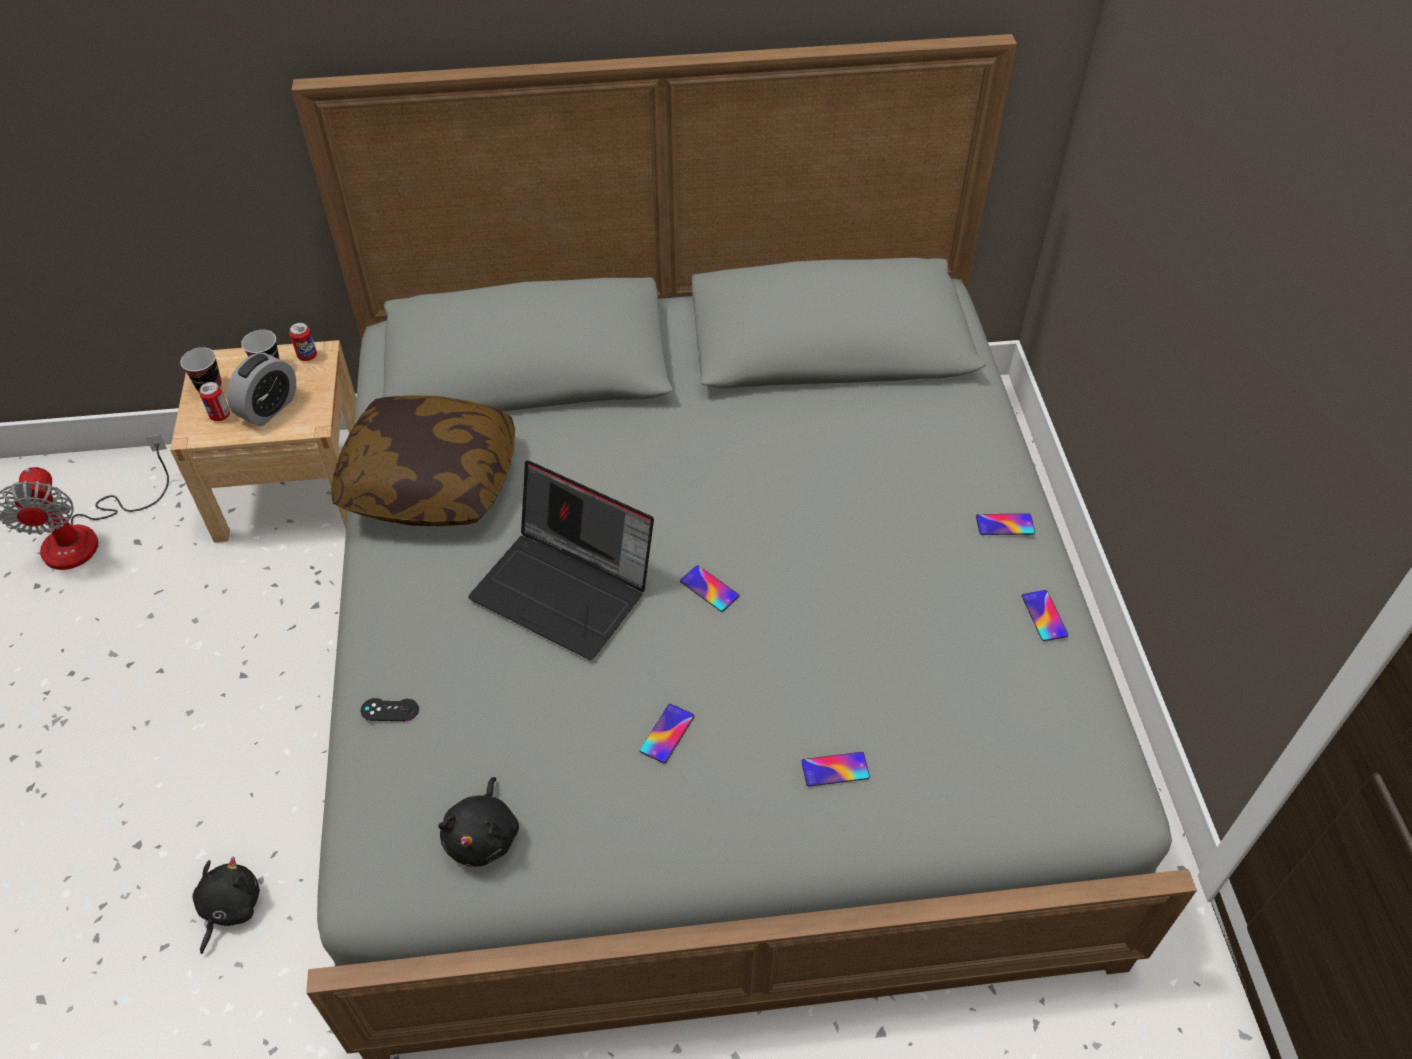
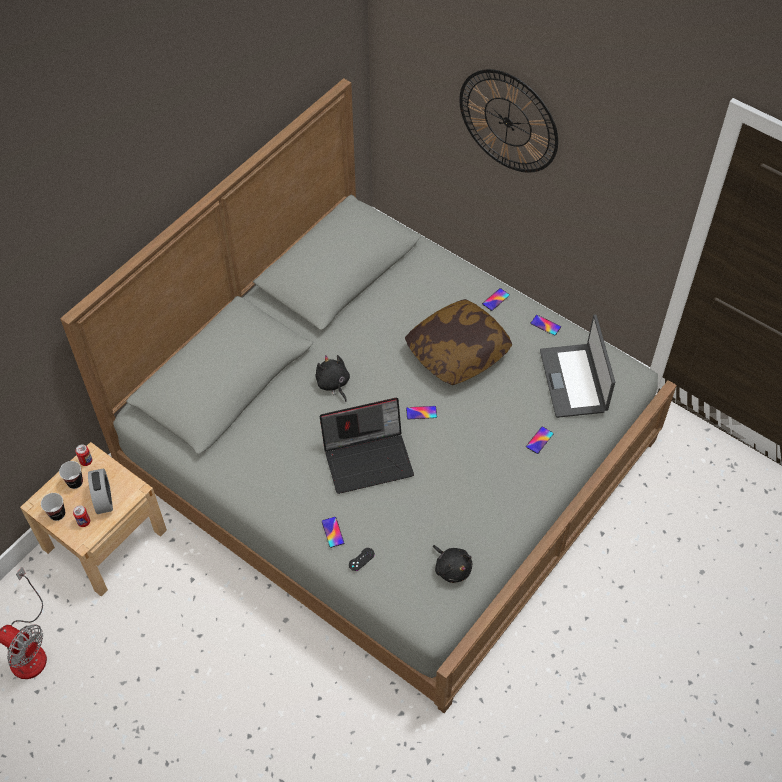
camera: 45 degrees left, 5 degrees up
(229, 908) = (321, 718): black plush toy -> black plush toy (333, 384)
(430, 482) = (255, 463): pillow -> pillow (458, 352)
(667, 733) = (471, 478): phone -> phone (332, 532)
(996, 729) = (574, 381): none -> laptop
(1210, 213) = (508, 121): none -> wall clock

